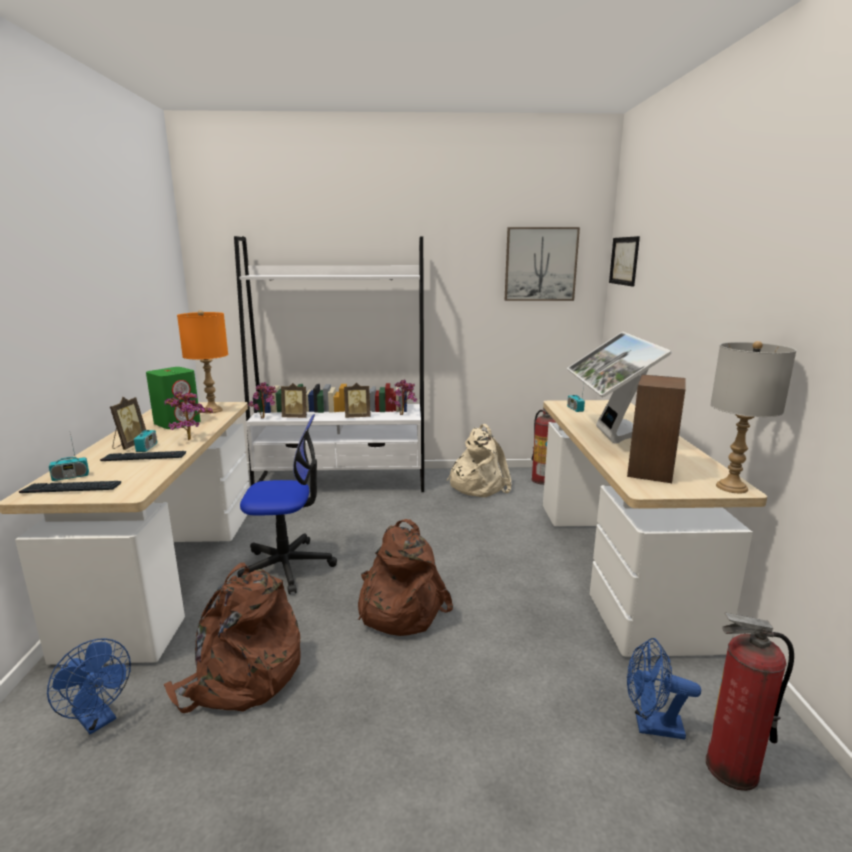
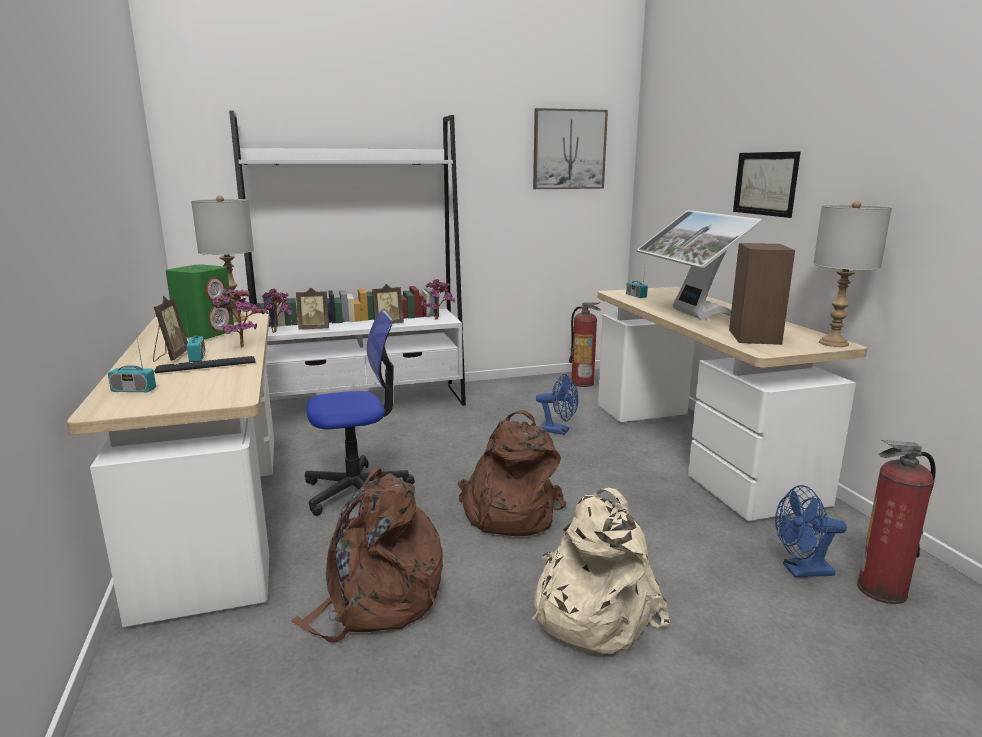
camera: 15 degrees left, 0 degrees up
(71, 477) = (133, 390): radio -> radio turned 45 degrees clockwise
(71, 488) = (151, 400): keyboard -> none
(98, 720) = (232, 668): blue fan -> blue fan (558, 431)
(212, 410) = (234, 319): orange table lamp -> grey table lamp
(478, 485) = (519, 394): beige backpack -> beige backpack (590, 612)
(624, 261) = (658, 144): picture -> picture (765, 183)

